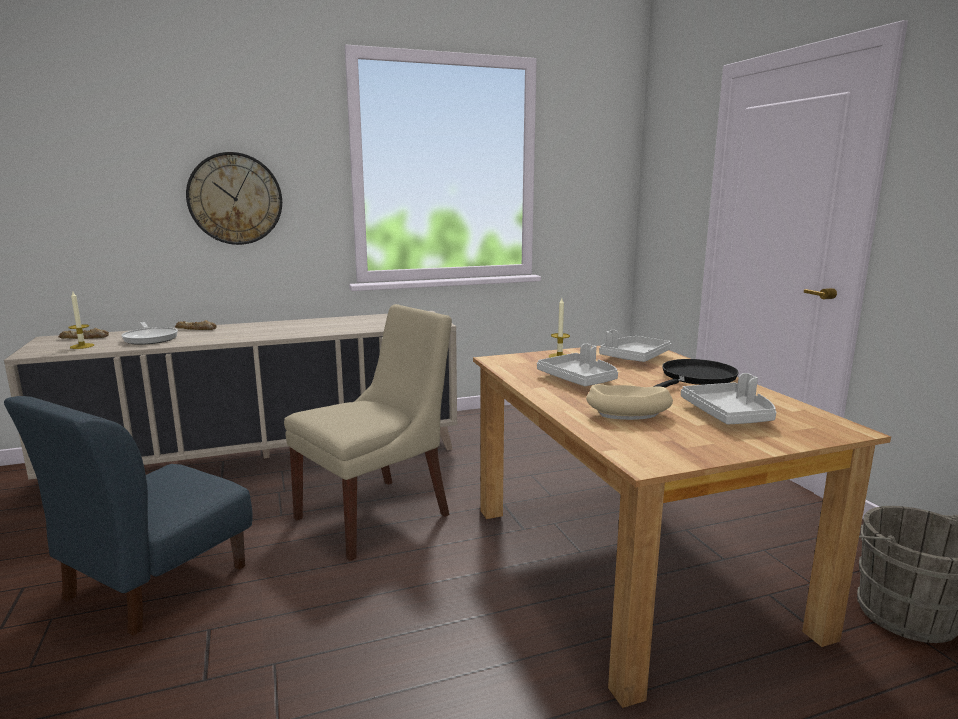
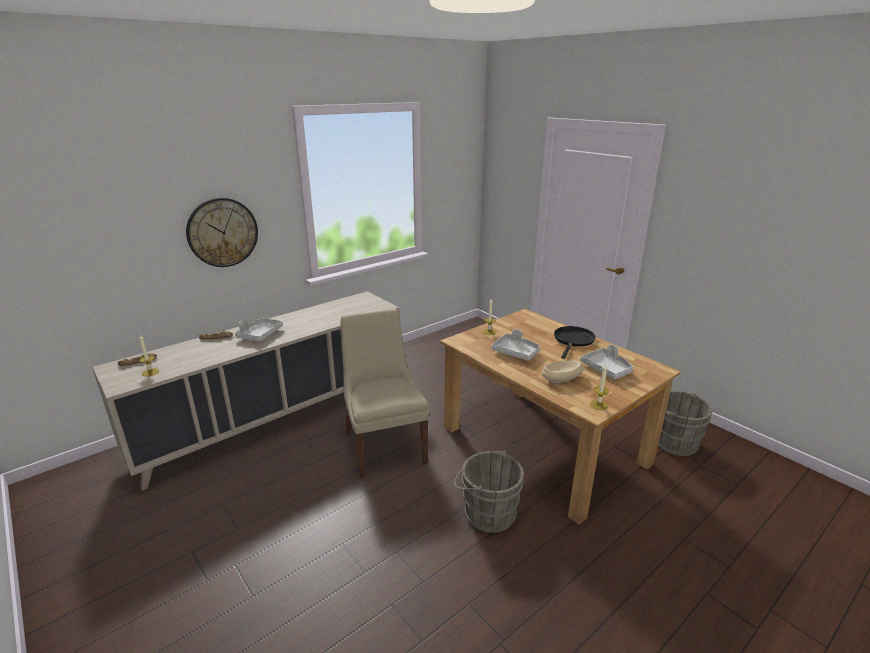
camera: 20 degrees left, 10 degrees up
(150, 338) = (194, 354): frying pan -> none
(155, 582) = (281, 524): blue chair -> none
(377, 515) = (384, 444): beige chair -> beige chair turned 45 degrees counterclockwise
(462, 642) = (486, 512): none -> grey bucket
(634, 357) = (530, 326): grey tray -> grey tray (260, 335)
(668, 455) = (599, 405): none -> candle

